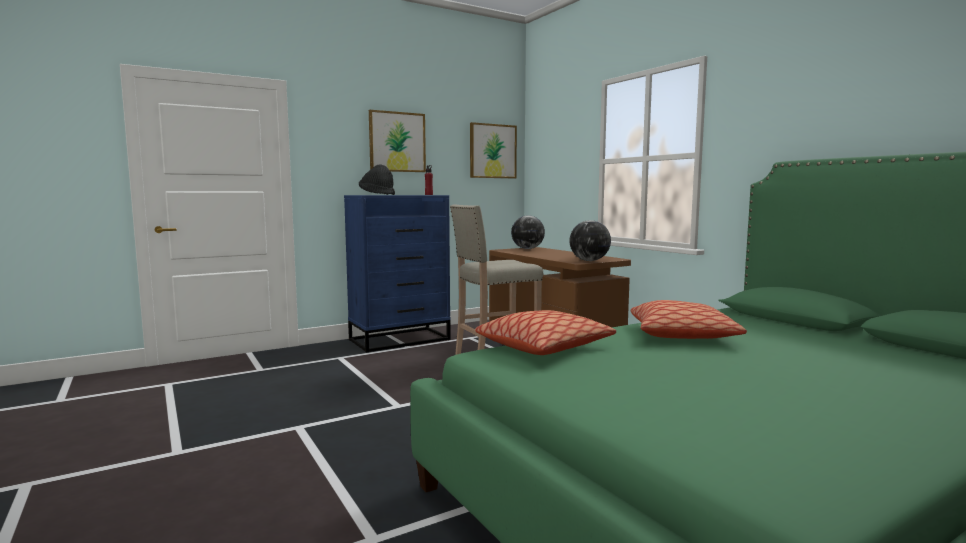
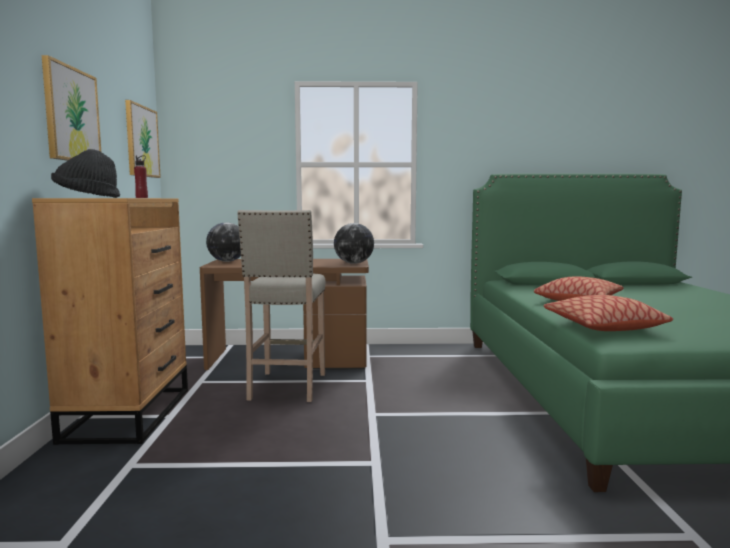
camera: 60 degrees left, 0 degrees up
(400, 339) = (129, 414): blue dresser -> brown dresser

